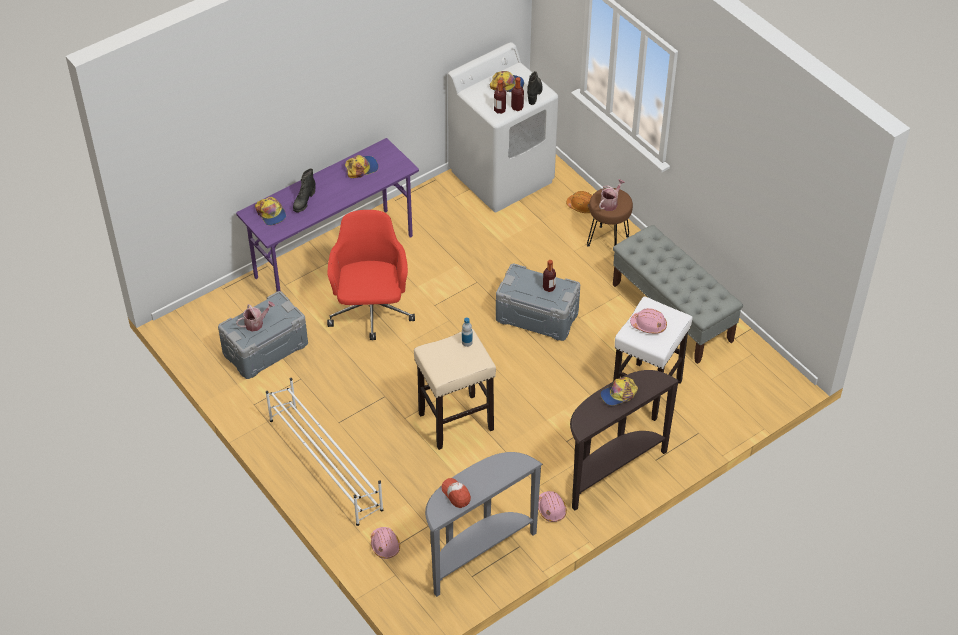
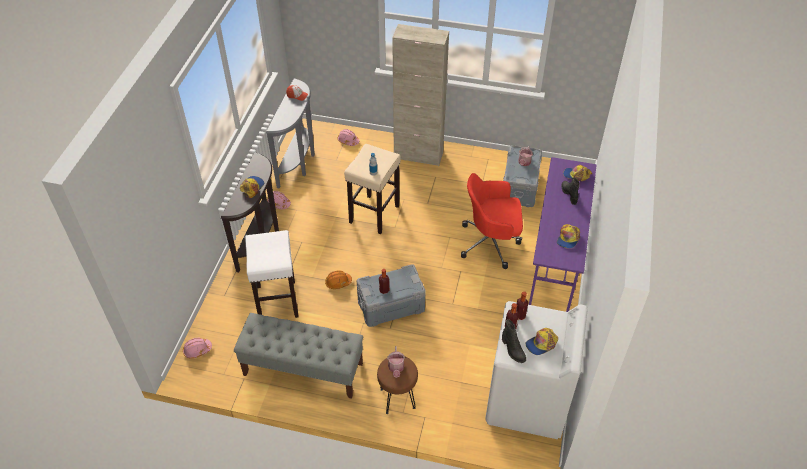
camera: 140 degrees right, 0 degrees up
(325, 463) = (418, 155): white shoe rack -> beige cabinet
(371, 312) = (491, 242): red office chair -> red office chair turned 135 degrees clockwise
(582, 206) = (443, 416): orange hard hat -> orange hard hat (338, 282)
(648, 325) = (271, 248): pink hard hat -> pink hard hat (197, 350)

